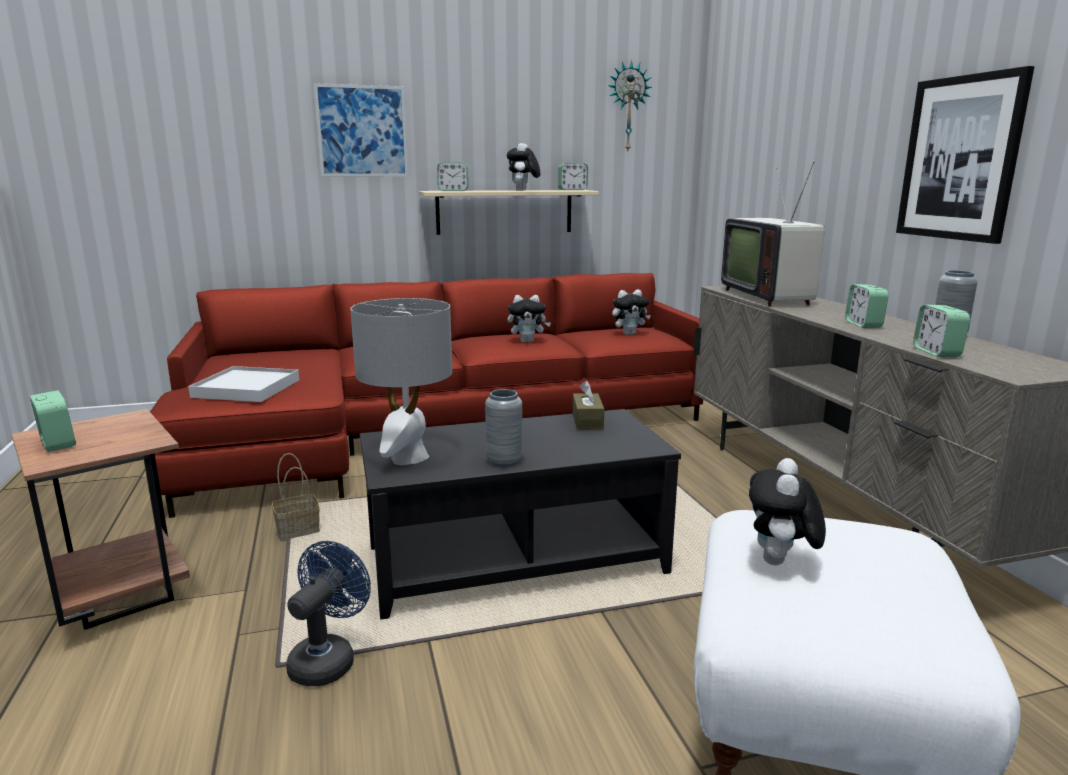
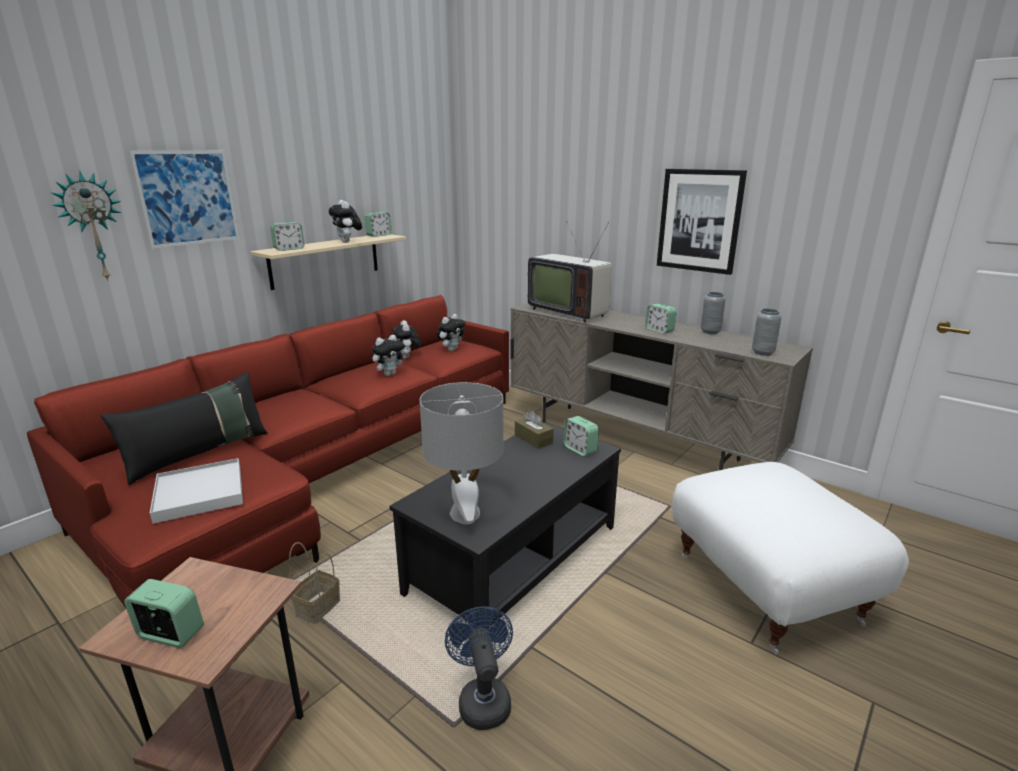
camera: 35 degrees left, 5 degrees up
(289, 365) = (199, 453): none -> black pillow
(504, 461) = (533, 492): grey vase -> grey vase (762, 353)
(628, 107) = (407, 161): wall clock -> wall clock (92, 227)
(780, 563) = (760, 508): plush toy -> plush toy (407, 357)
(937, 352) = (727, 348): alarm clock -> alarm clock (580, 449)

